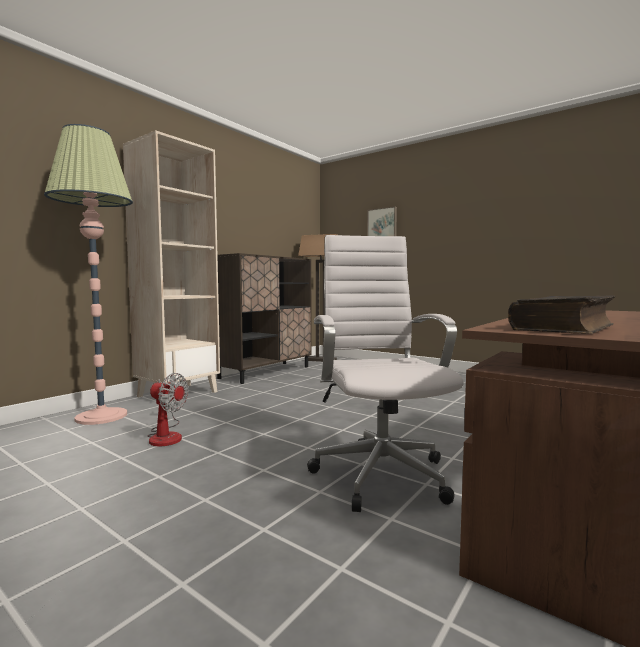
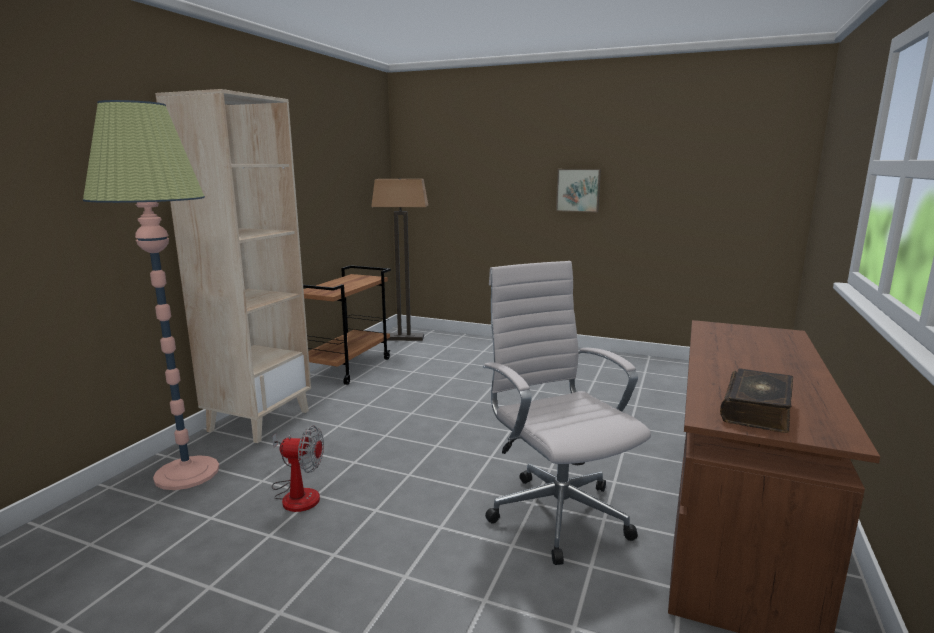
camera: 15 degrees left, 10 degrees up
(266, 372) = (348, 367): brown cabinet -> brown cart
(382, 224) = (478, 165): picture -> picture (578, 190)

